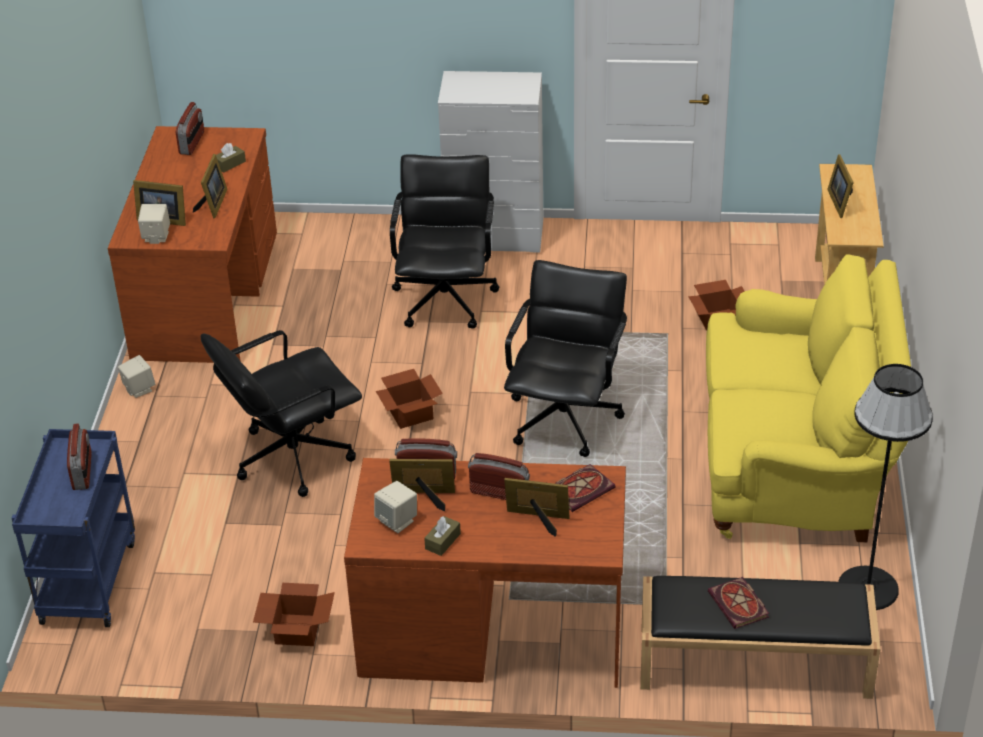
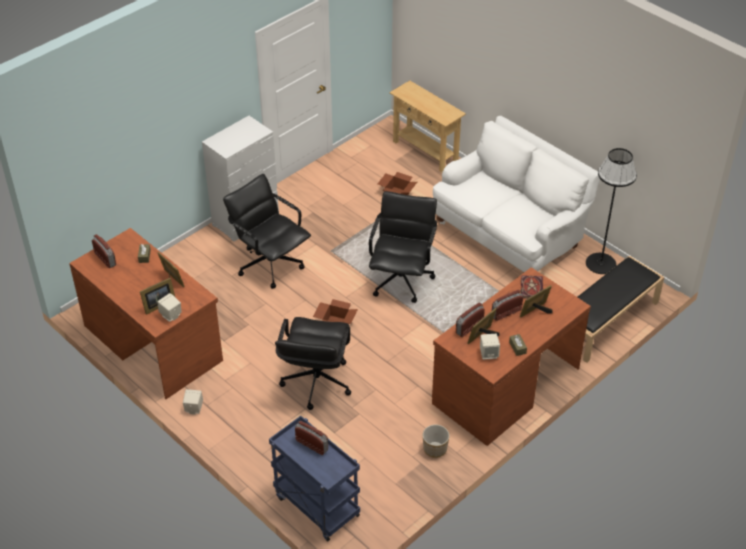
camera: 50 degrees left, 5 degrees up
(296, 629) = (434, 449): cardboard box -> planter
(565, 419) = (401, 280): black office chair -> black office chair turned 45 degrees clockwise
(740, 605) = (606, 296): book -> none
(796, 463) = (510, 233): yellow sofa -> white sofa
(840, 202) = (423, 104): picture frame -> none

